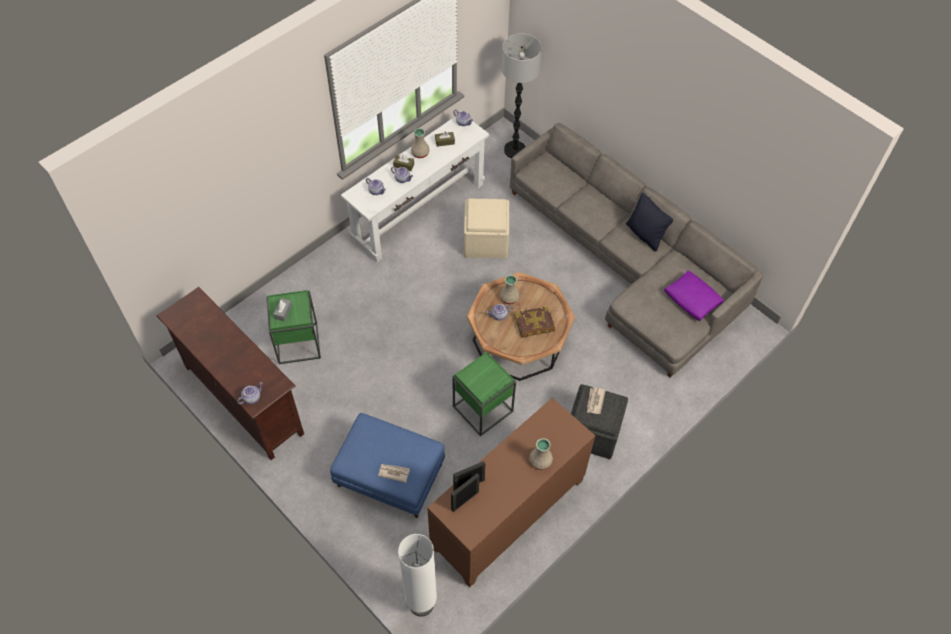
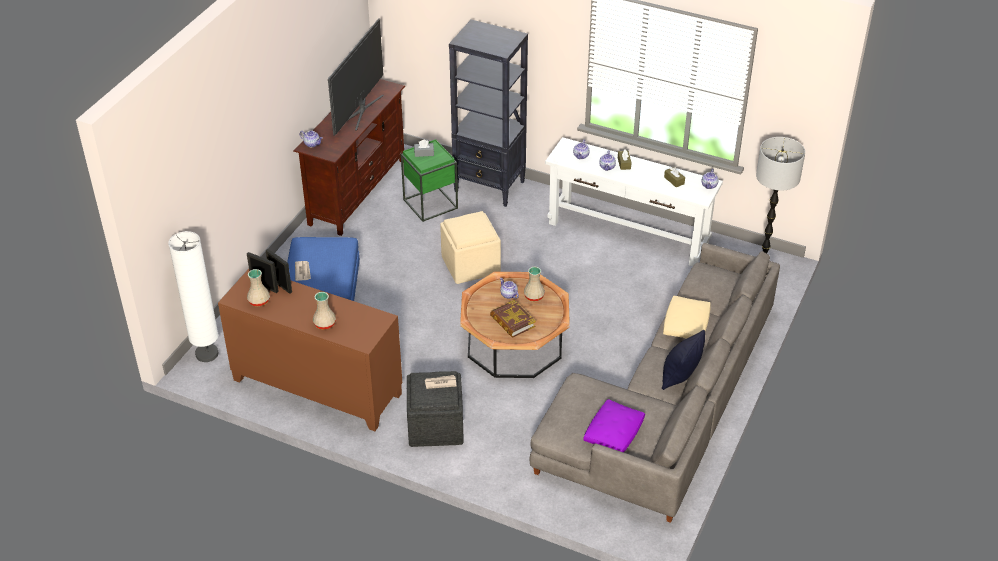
camera: 70 degrees right, 15 degrees down
(218, 337) = (360, 110): none -> television
(300, 288) = (490, 187): none -> black bookcase
(420, 153) = (648, 169): beige vase -> beige vase (259, 301)
(483, 409) = (422, 340): green side table -> none
(486, 241) = (623, 289): beige ottoman -> beige ottoman (470, 265)
(590, 209) = (686, 325): none -> beige pillow

